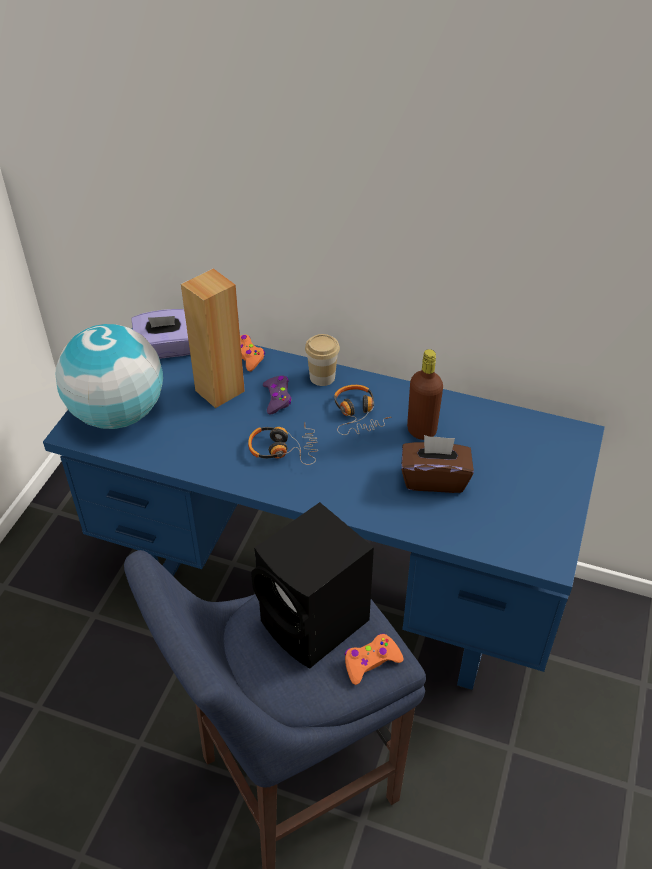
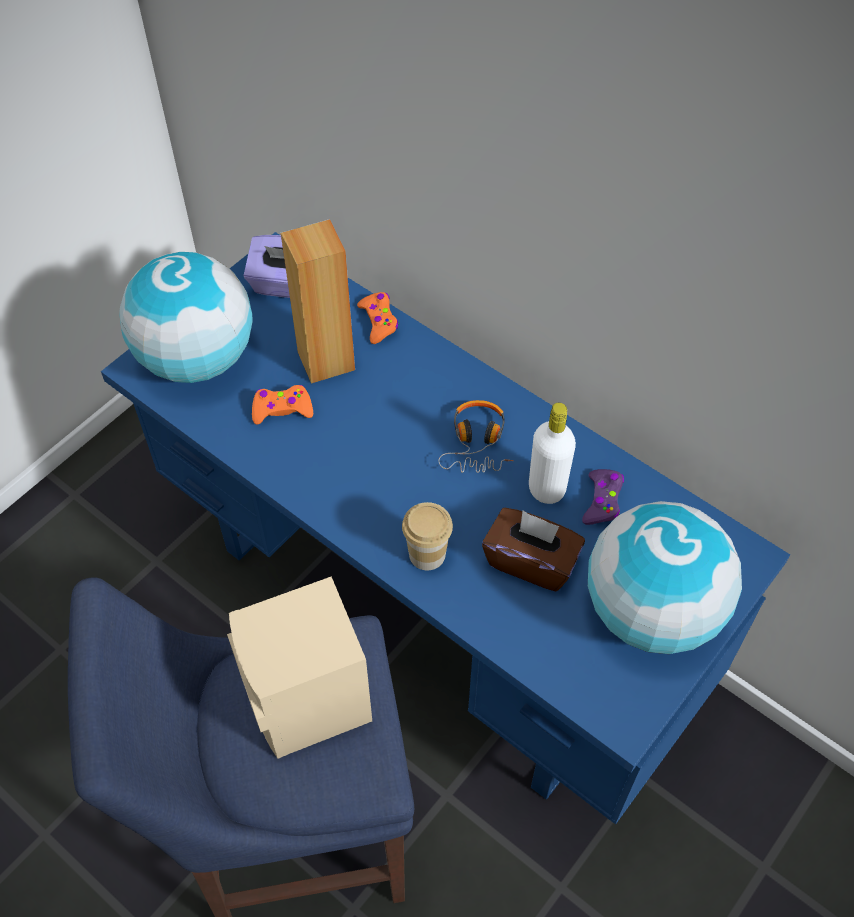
camera: 20 degrees right, 10 degrees up
(277, 398) = (390, 391): purple game controller -> purple game controller (602, 501)
(283, 449) = (366, 464): headphones -> none
(316, 624) = (309, 705): black speaker -> beige speaker
(322, 377) = (457, 377): cup -> cup (427, 554)
(371, 662) = (351, 775): orange game controller -> orange game controller (282, 409)
(421, 430) = (546, 488): brown bottle -> white bottle
(533, 486) = (652, 611): none -> globe

